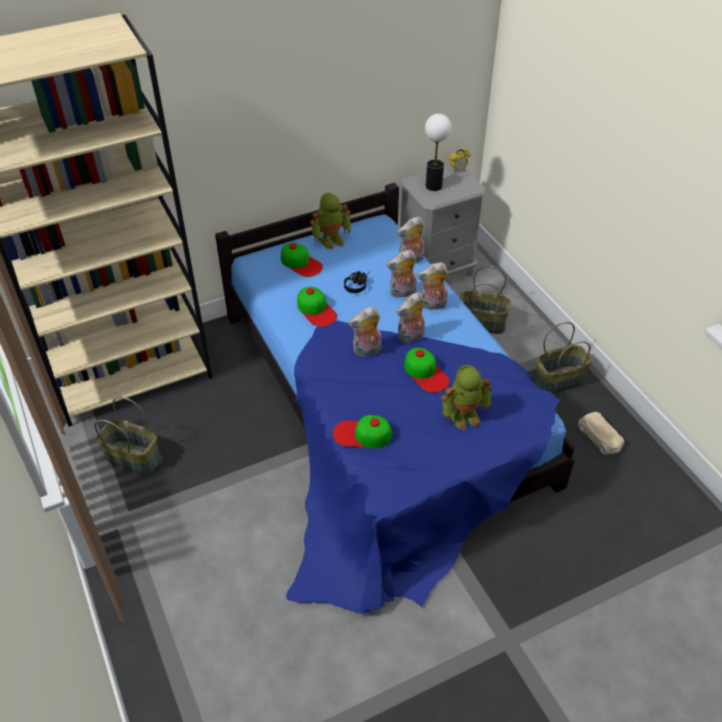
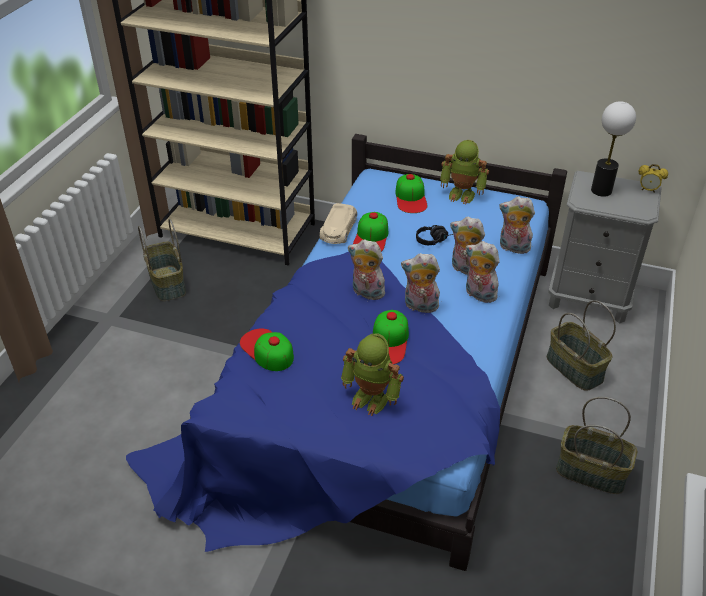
camera: 45 degrees right, 5 degrees down
(600, 437) = (566, 556): beige toy car -> beige toy car (338, 230)

